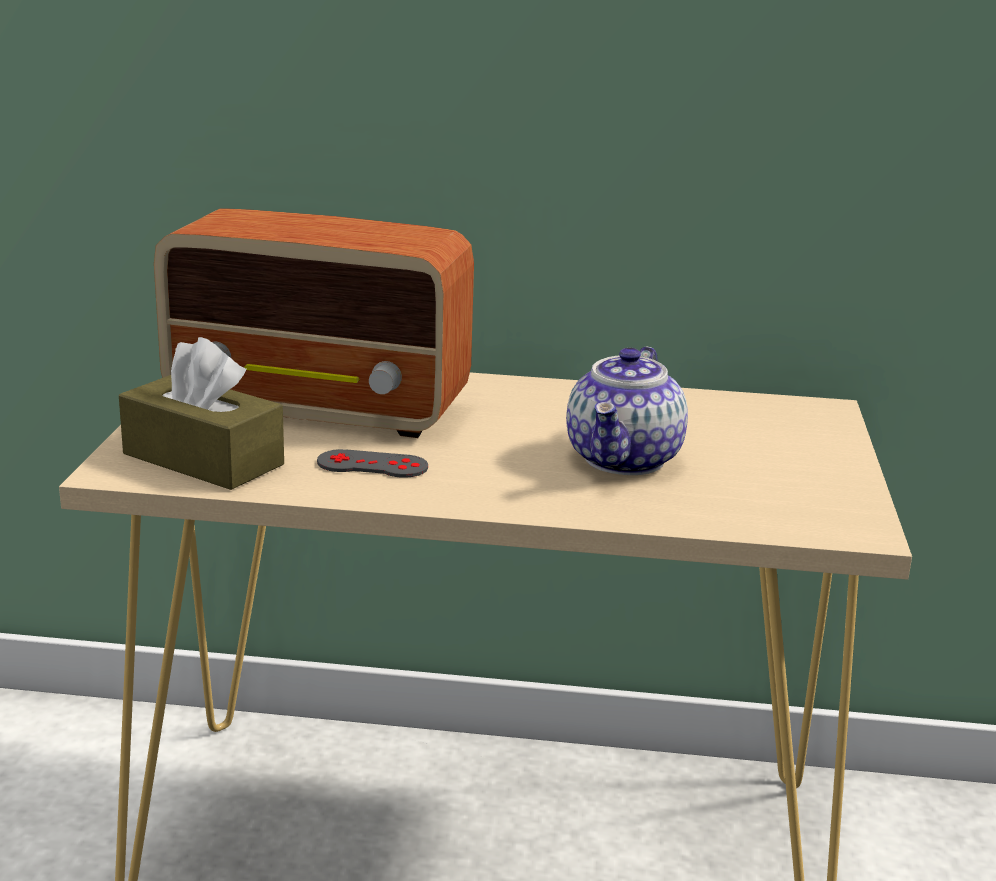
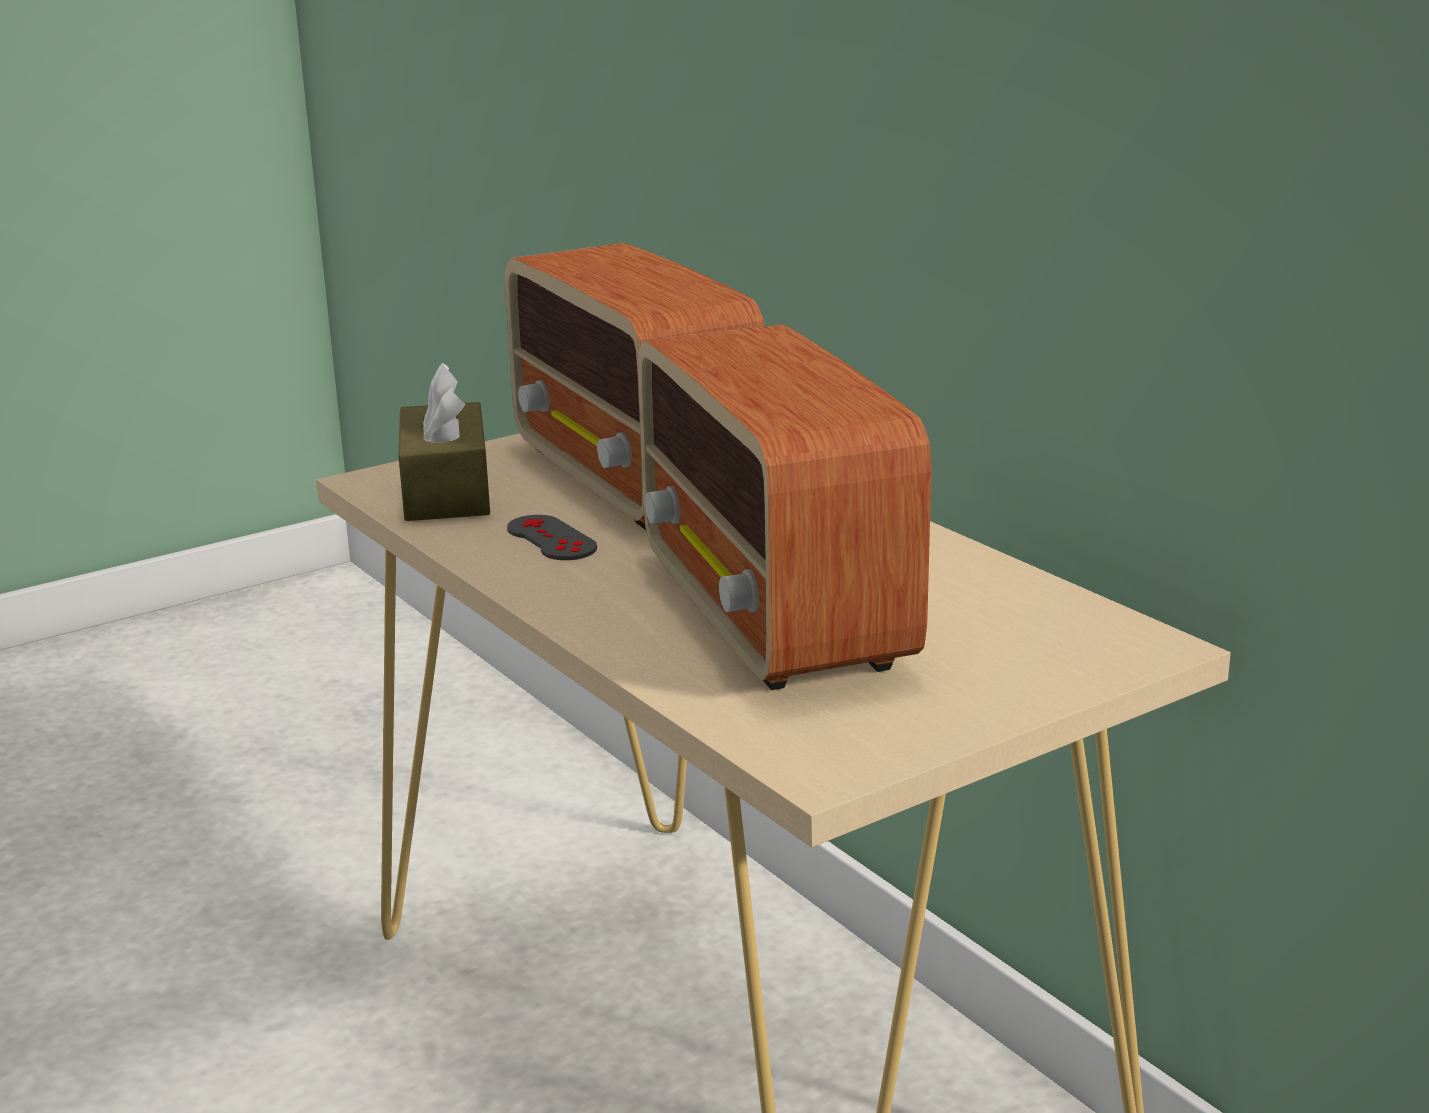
camera: 50 degrees right, 0 degrees up
(625, 460) = (774, 614): teapot -> radio

